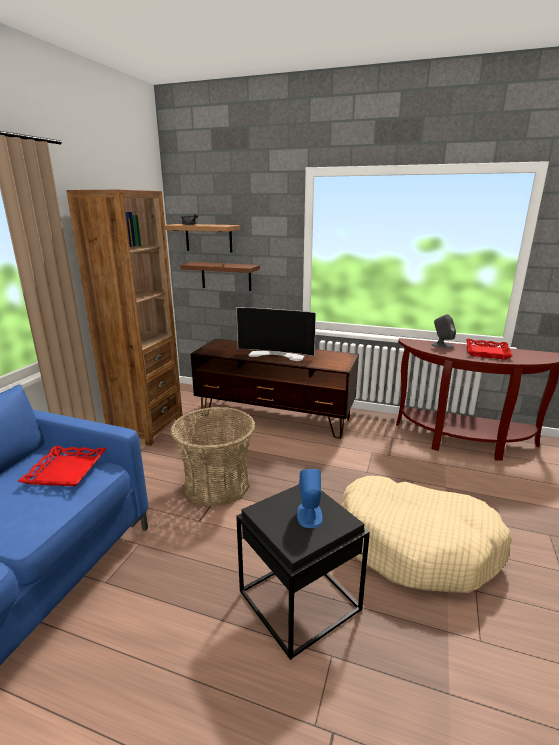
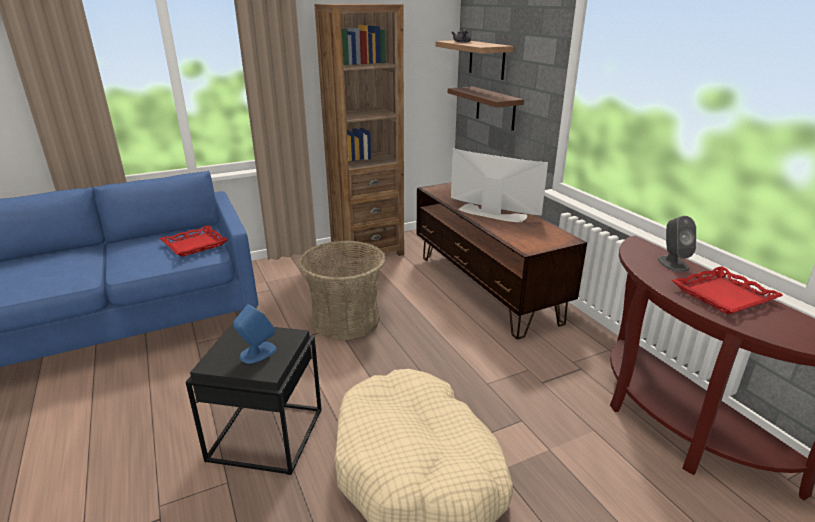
camera: 45 degrees right, 5 degrees up
(277, 354) = (490, 213): television -> television turned 150 degrees clockwise

